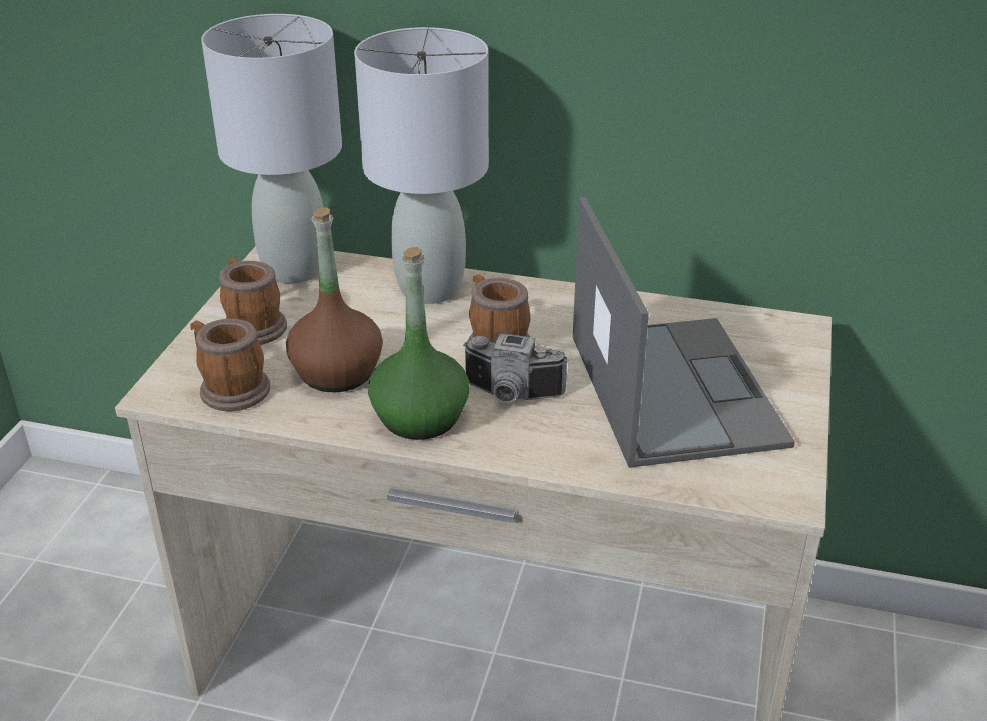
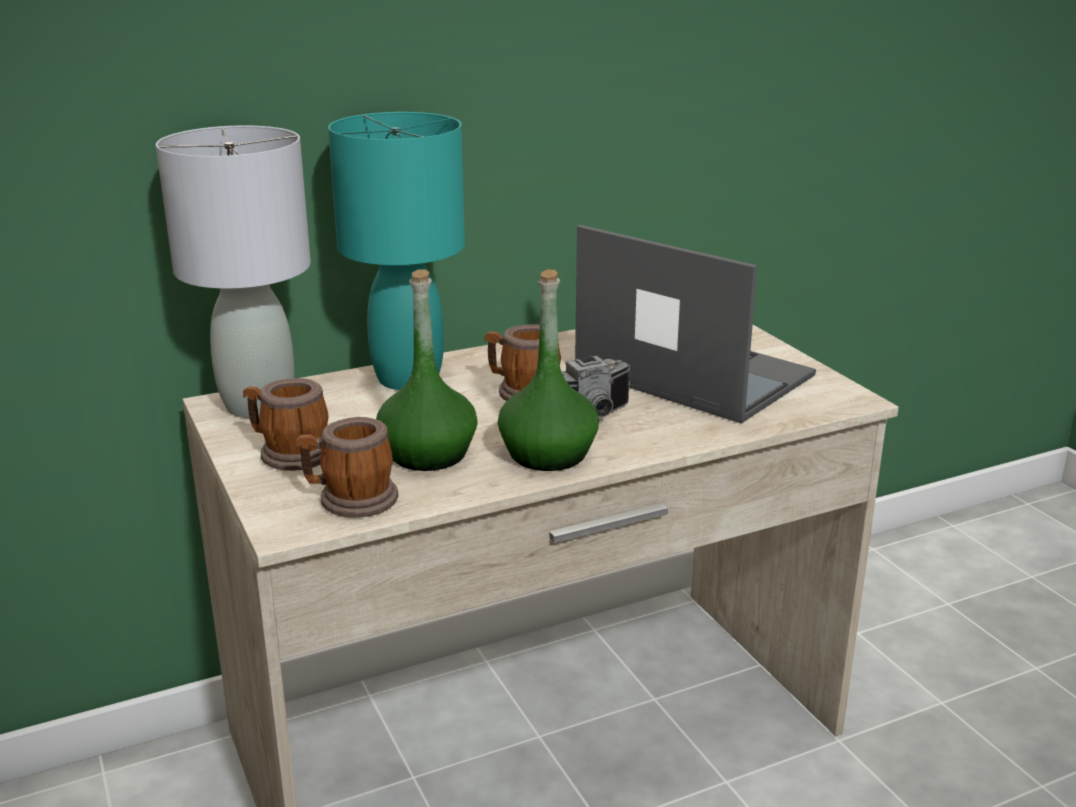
camera: 40 degrees left, 10 degrees down
(337, 372) = (428, 454): brown bottle -> green bottle
(429, 288) = (407, 378): grey table lamp -> turquoise table lamp

